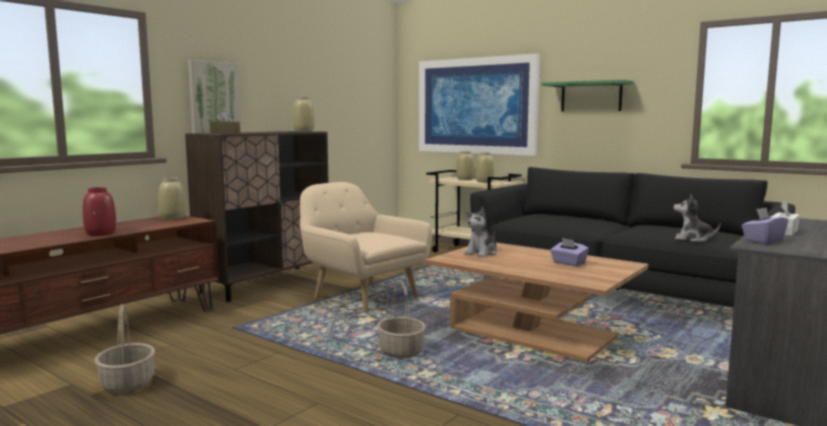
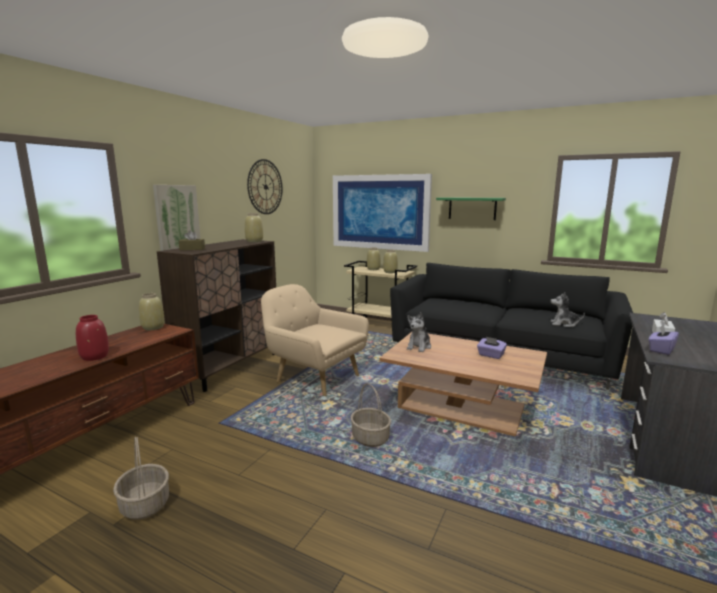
camera: 10 degrees left, 5 degrees up
(329, 72) = (265, 187): none -> wall clock

